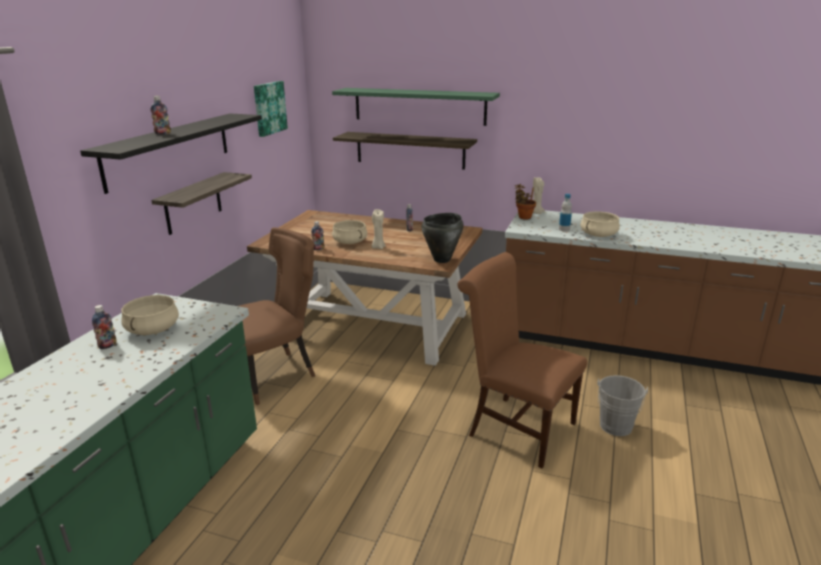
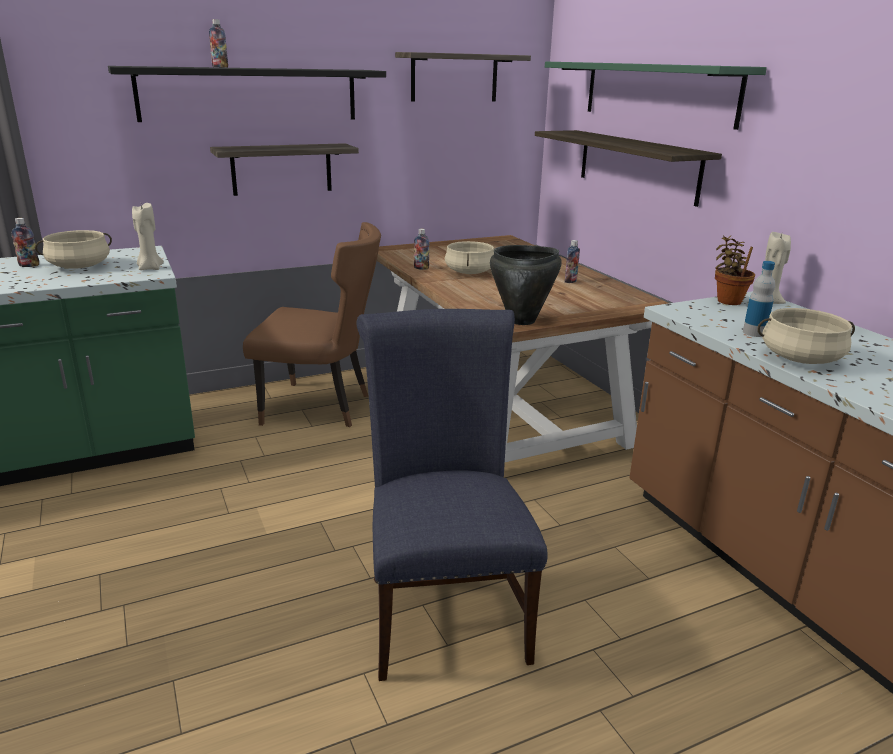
camera: 45 degrees right, 0 degrees up
(269, 108) = (454, 77): picture -> shelf
(378, 247) = (484, 286): beige candle -> beige candle (150, 268)
(515, 427) = (444, 610): brown chair -> blue chair
(615, 428) = (581, 718): grey bucket -> none

